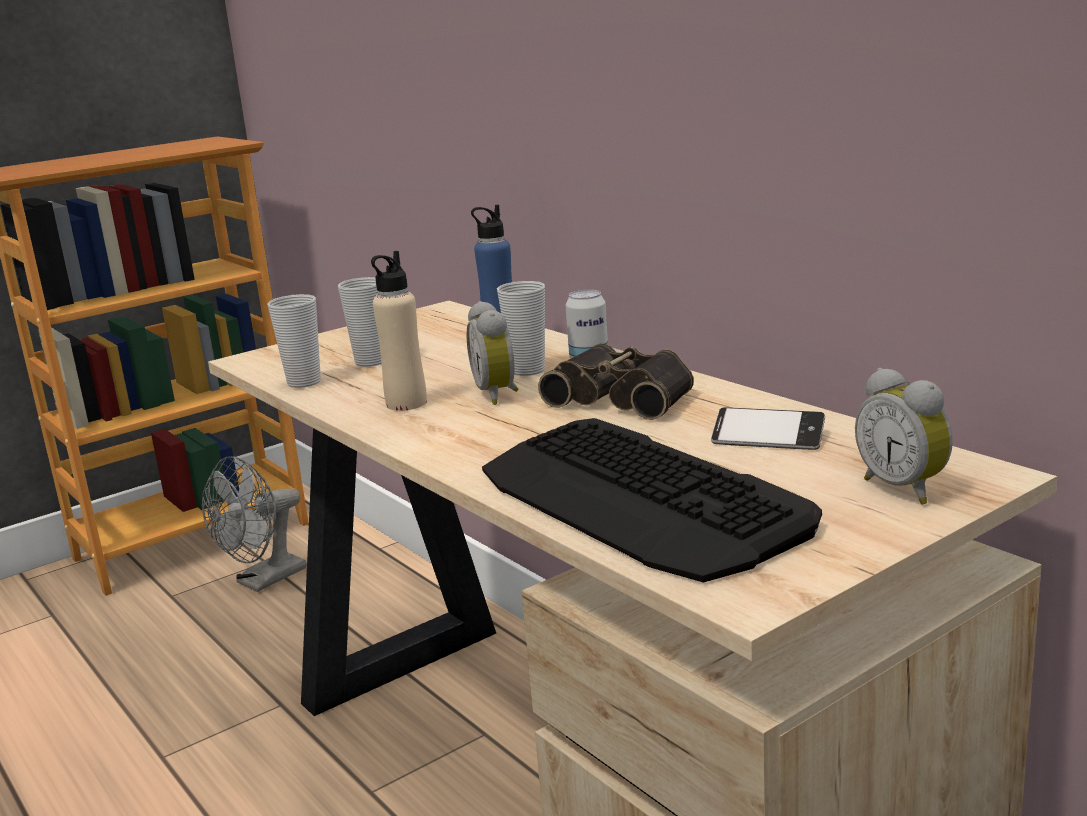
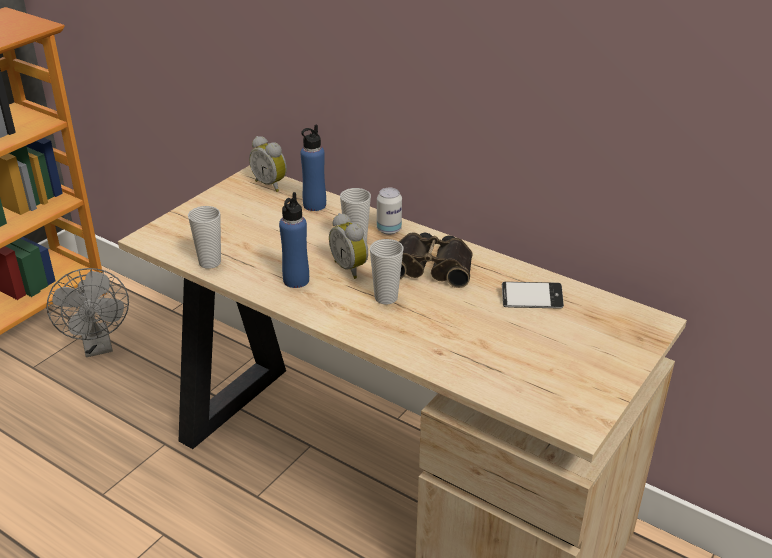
camera: 20 degrees left, 15 degrees up
(263, 581) = (98, 347): grey fan -> grey fan turned 45 degrees counterclockwise
(371, 362) = (242, 238): cup -> cup (386, 298)
(406, 403) = (296, 280): beige bottle -> blue bottle
(639, 499) = (488, 358): keyboard -> none
(905, 488) = (619, 336): alarm clock -> alarm clock (271, 184)

